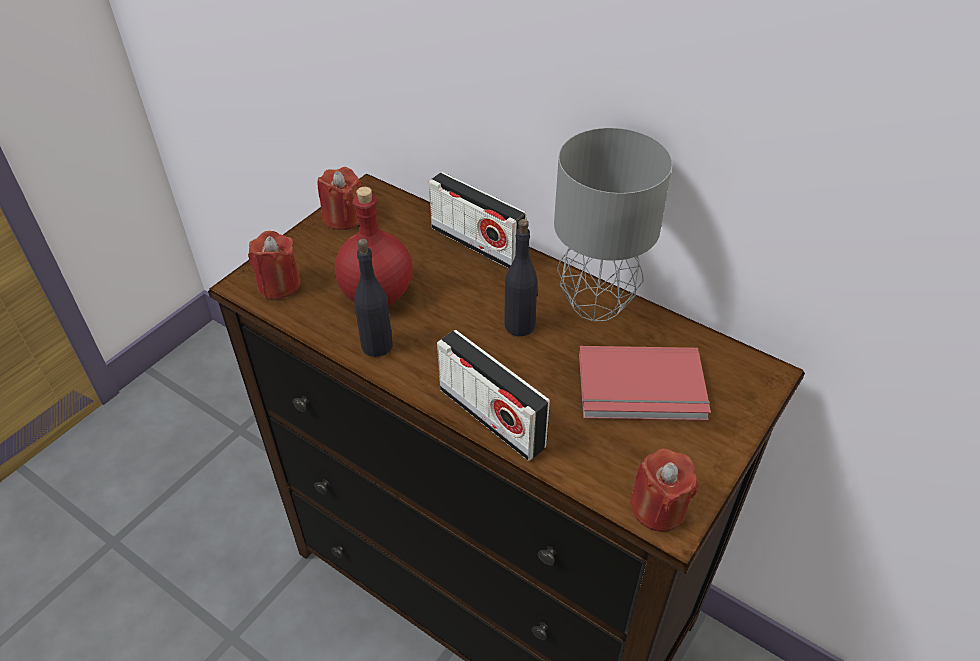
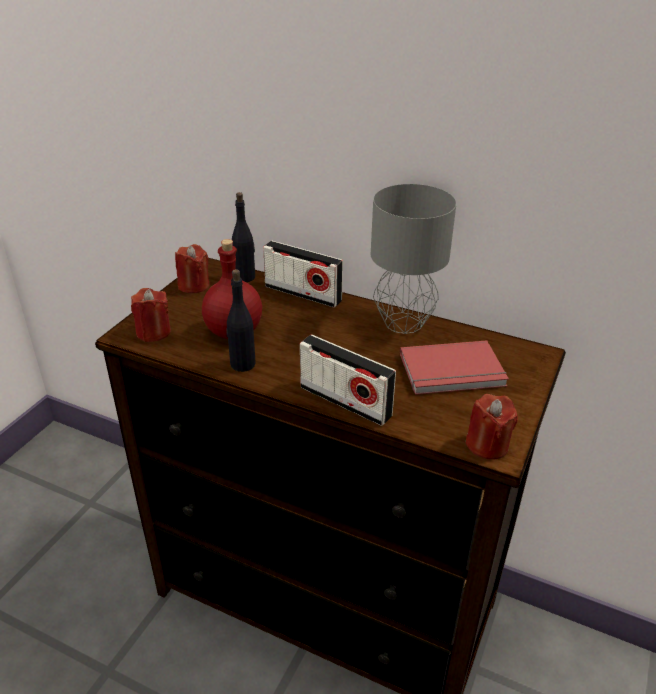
camera: 10 degrees left, 10 degrees down
(520, 325) = (350, 341): black bottle -> black bottle (245, 277)

